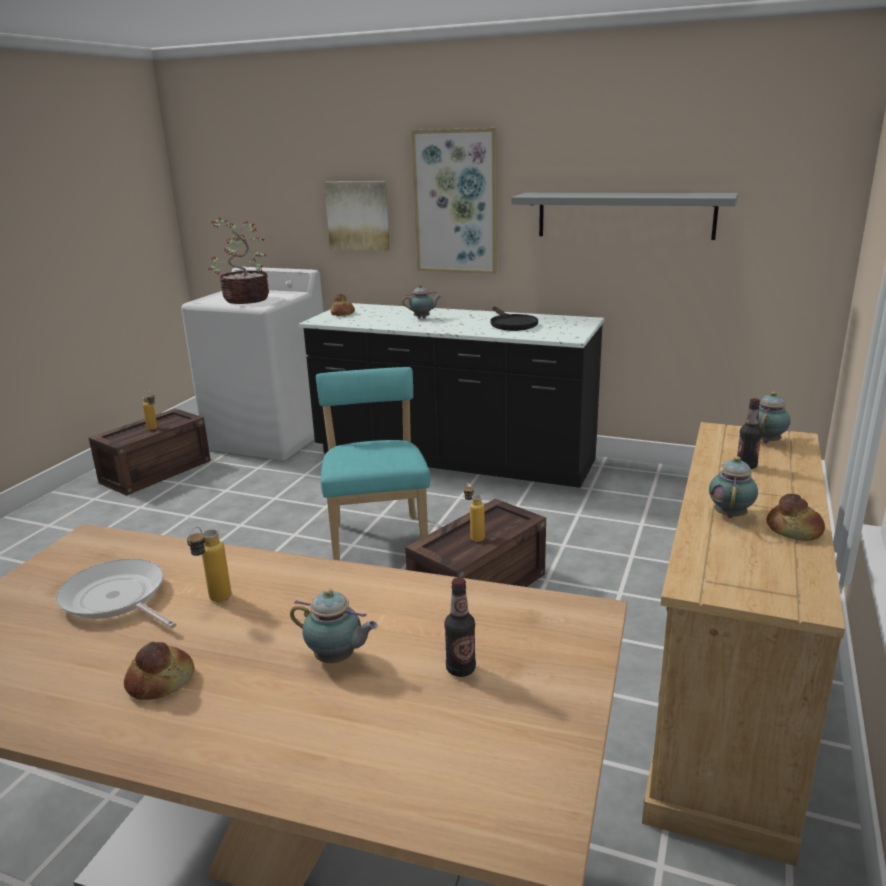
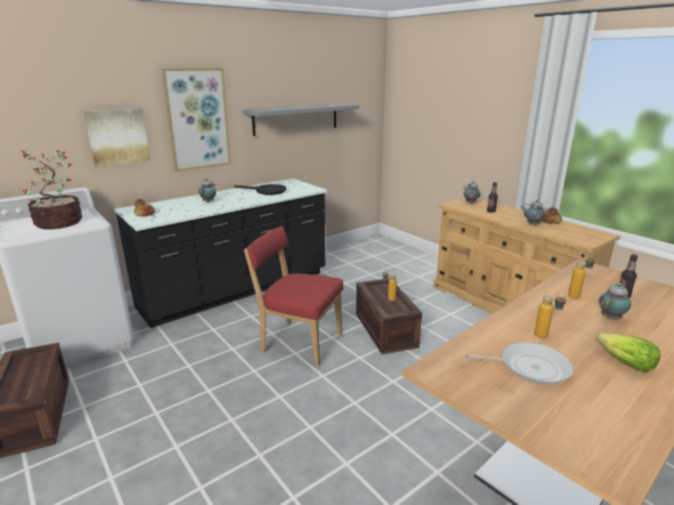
camera: 60 degrees left, 0 degrees up
(116, 599) = (530, 367): frying pan -> frying pan turned 150 degrees counterclockwise
(154, 429) = (31, 373): bottle -> bottle (577, 296)
(160, 681) = (625, 363): bread -> lettuce
(378, 538) = (298, 342): turquoise chair -> red chair

